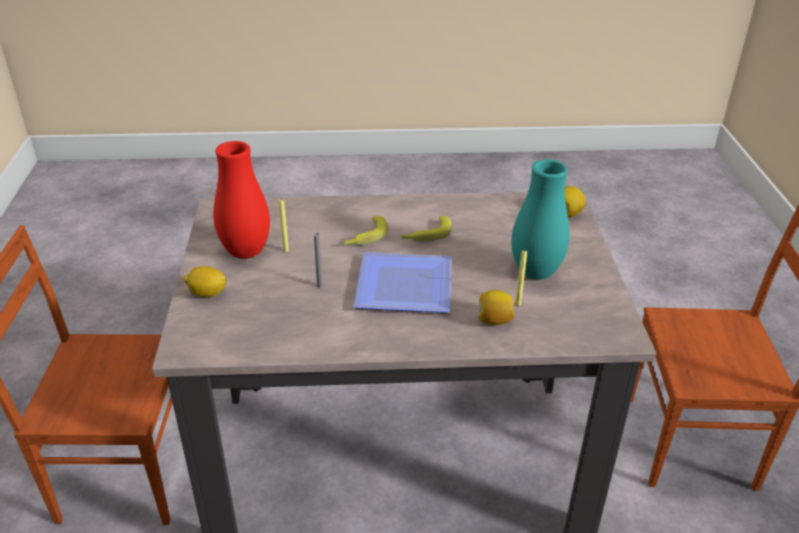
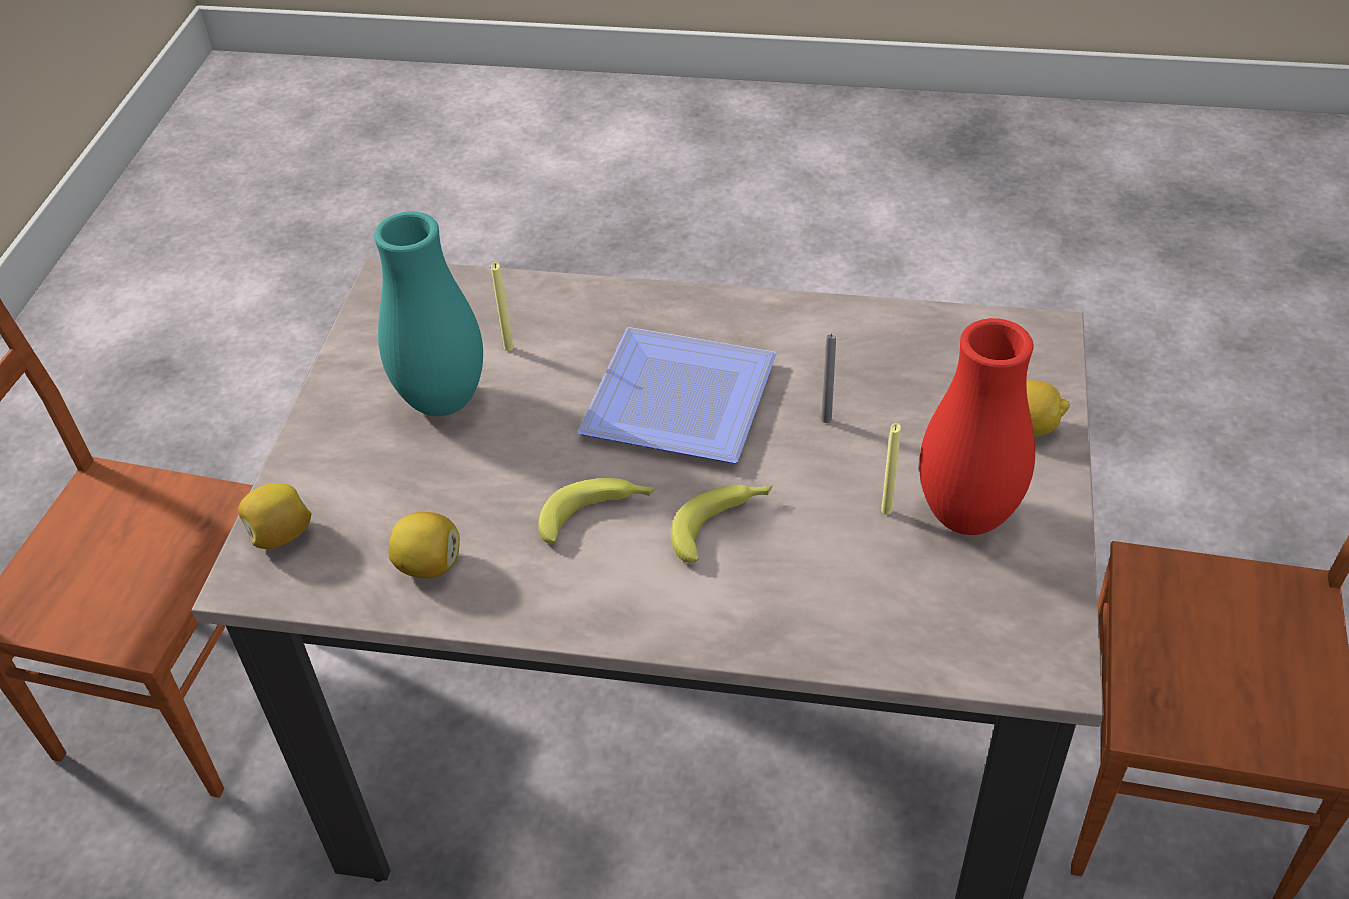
camera: 165 degrees left, 10 degrees up
(494, 320) = (561, 324): lemon -> lemon (429, 565)

